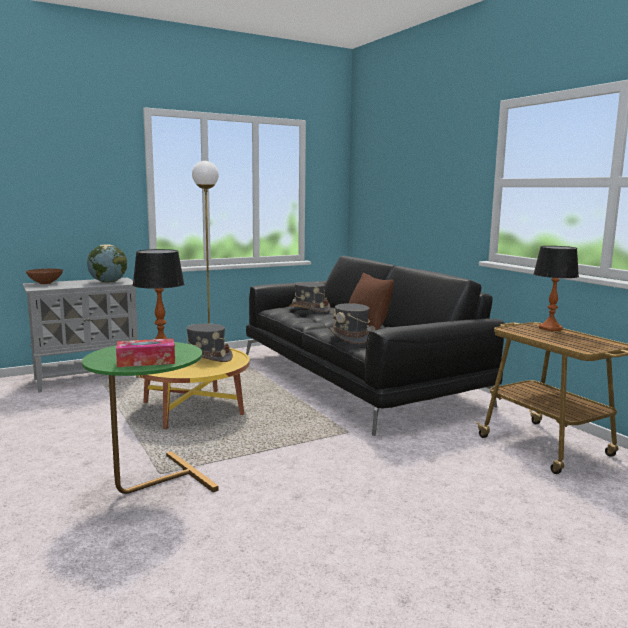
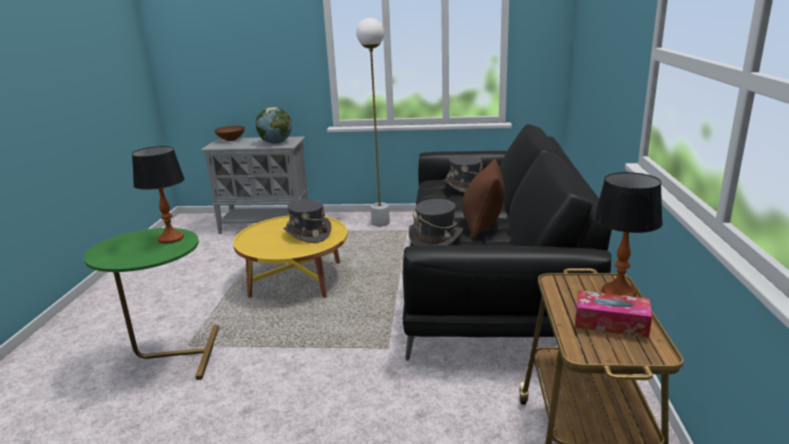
camera: 35 degrees right, 10 degrees up
(146, 361) = (127, 256): tissue box -> tissue box (611, 323)

